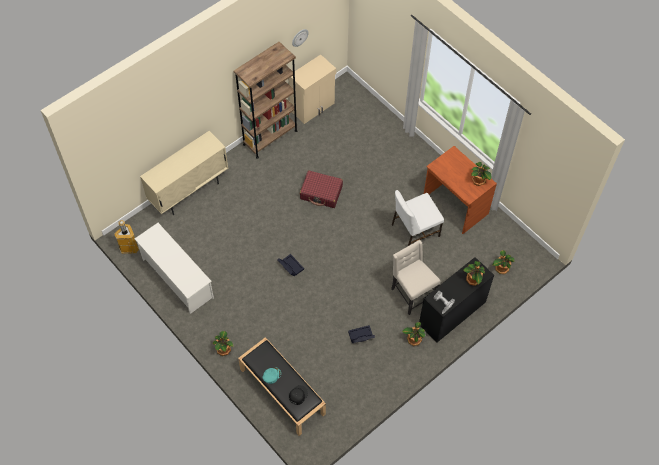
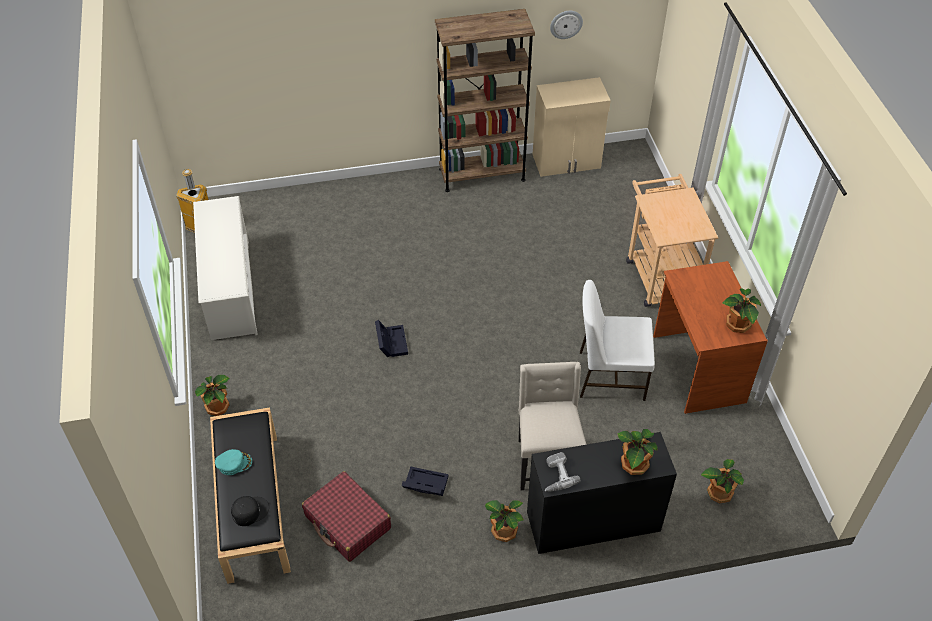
camera: 30 degrees right, 10 degrees down
(189, 192) = (327, 195): beige cabinet -> none
(321, 193) = (504, 268): red suitcase -> red suitcase (348, 523)
(405, 158) = (659, 274): none -> beige cart

